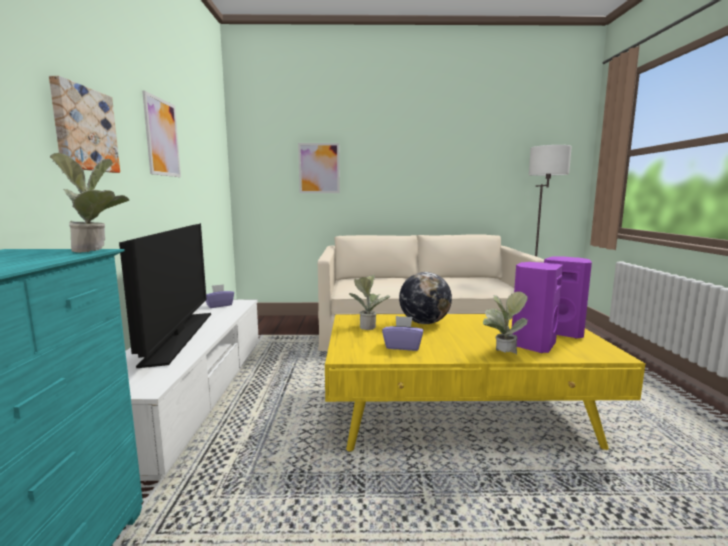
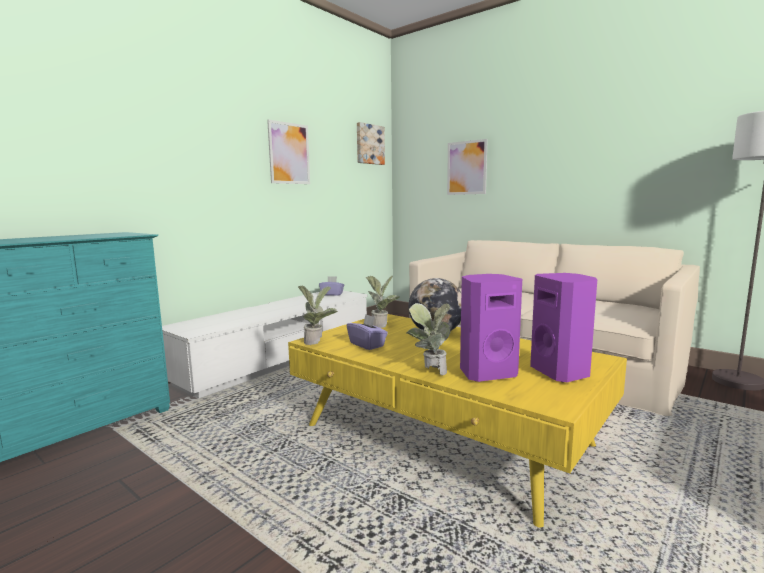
camera: 40 degrees right, 0 degrees up
(83, 129) = (201, 156): picture -> picture (369, 144)
(97, 250) = (143, 234): potted plant -> potted plant (317, 342)
(179, 337) = (266, 309): television -> none

